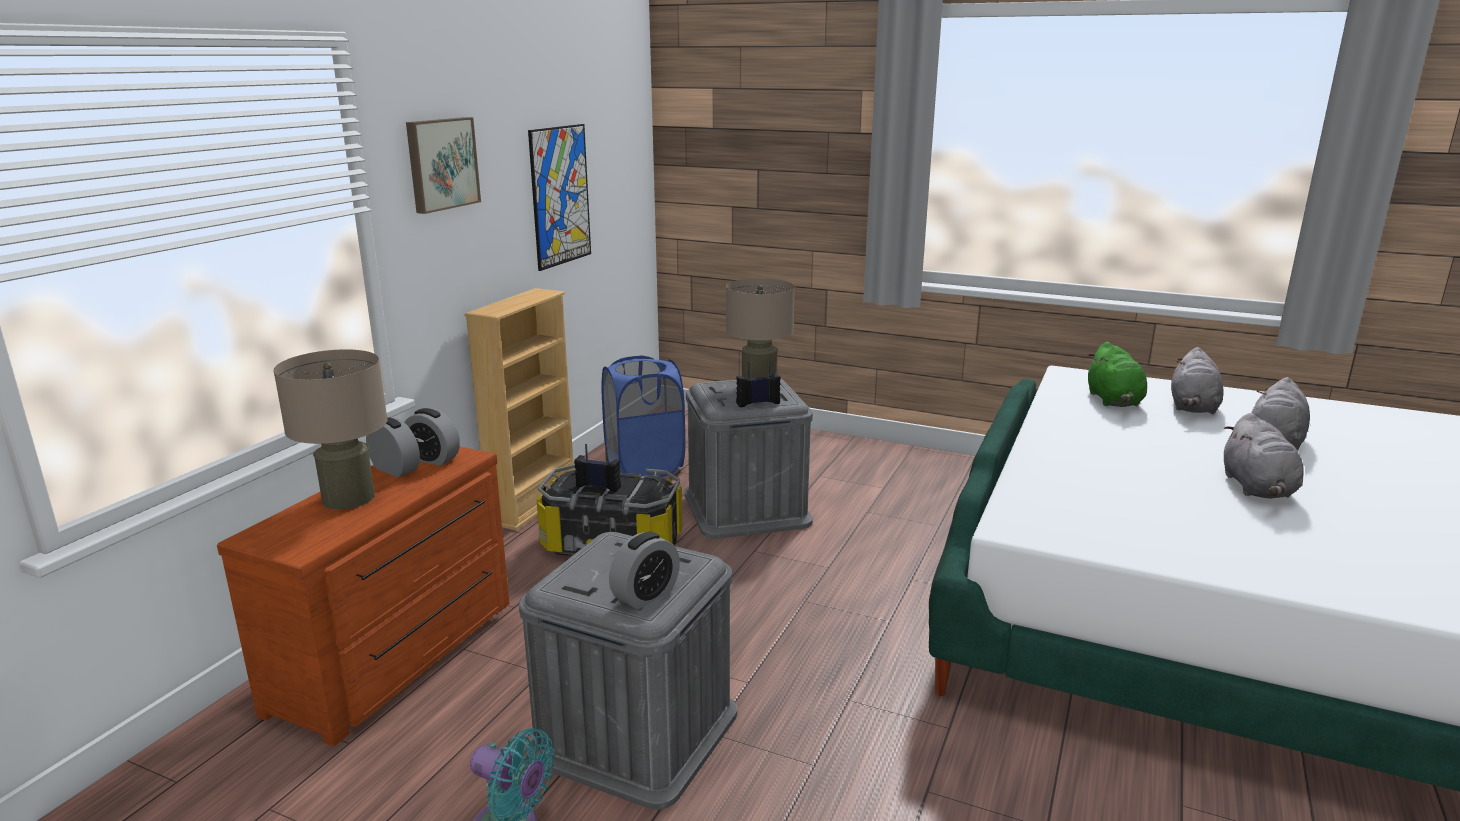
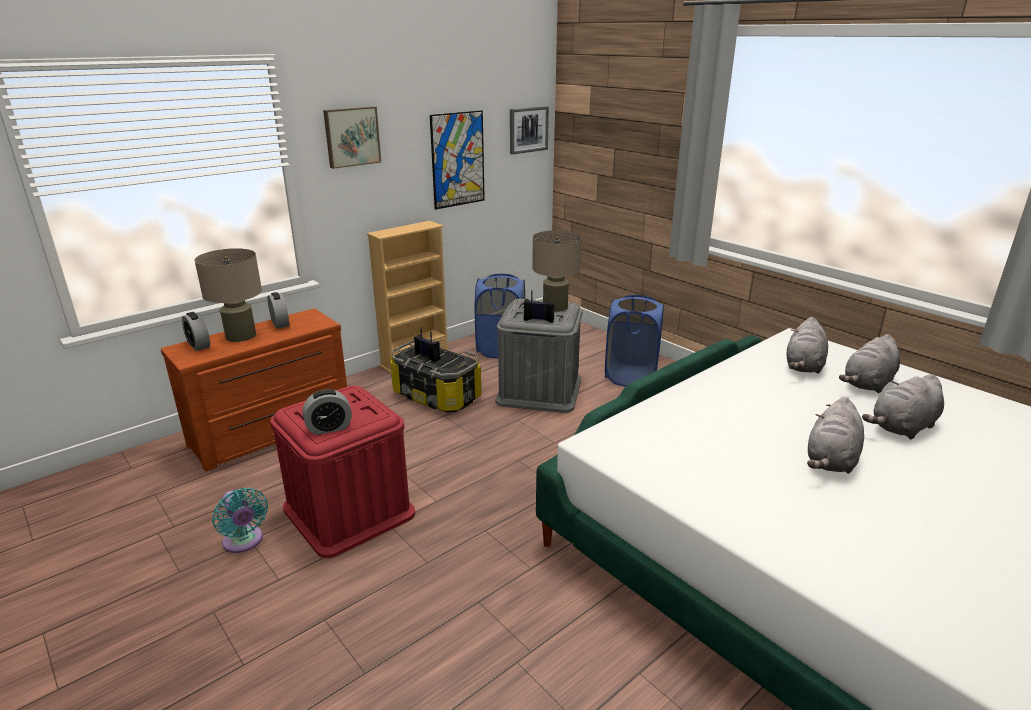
camera: 25 degrees right, 5 degrees up
(433, 459) = (304, 321): alarm clock -> alarm clock (199, 345)
(629, 151) = (528, 129): none -> picture
(635, 732) = (349, 510): grey storage box -> red storage box
(842, 468) = (631, 376): none -> blue laundry basket
(1114, 401) = (803, 366): green plush toy -> grey plush toy

